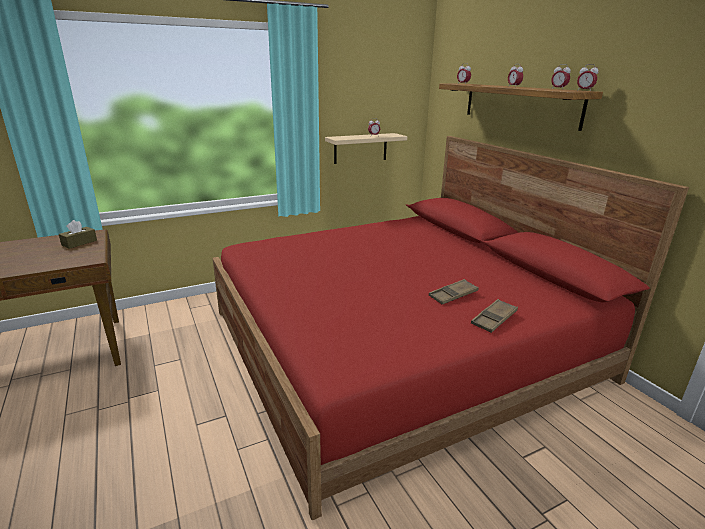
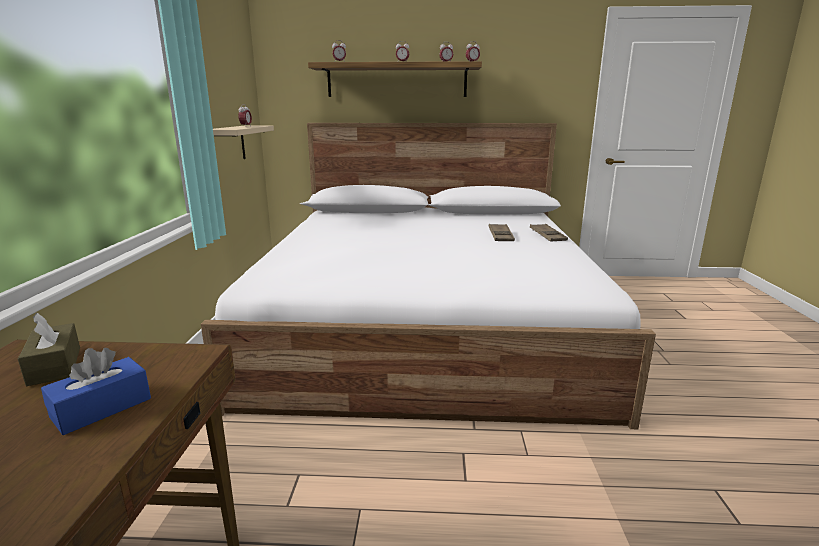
camera: 60 degrees left, 5 degrees down
(42, 261) = (102, 408): none -> blue tissue box
(400, 344) = (426, 324): red bed -> white bed

